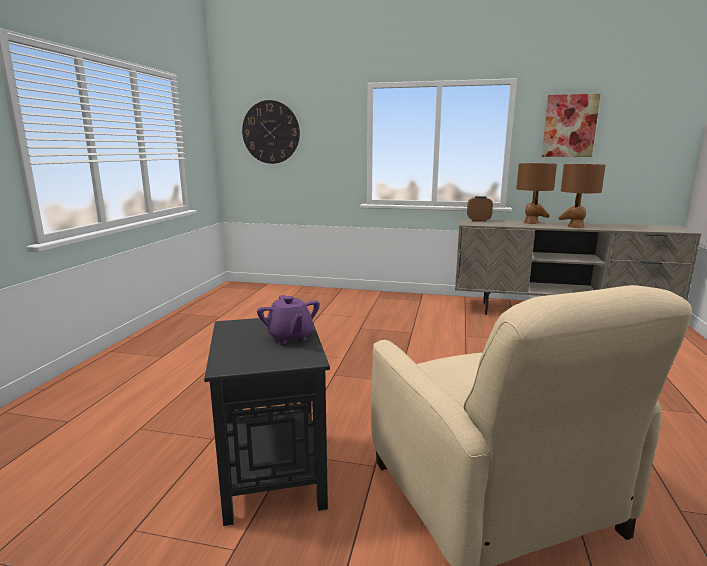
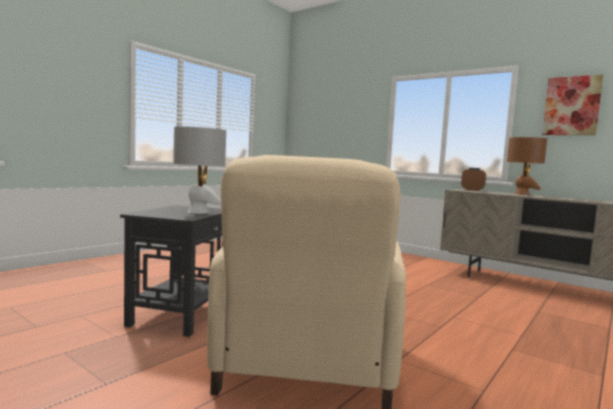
camera: 25 degrees right, 10 degrees down
(271, 132) = (321, 117): wall clock -> none
(290, 337) = (198, 212): purple teapot -> grey table lamp
(576, 227) = (562, 198): brown table lamp -> none

